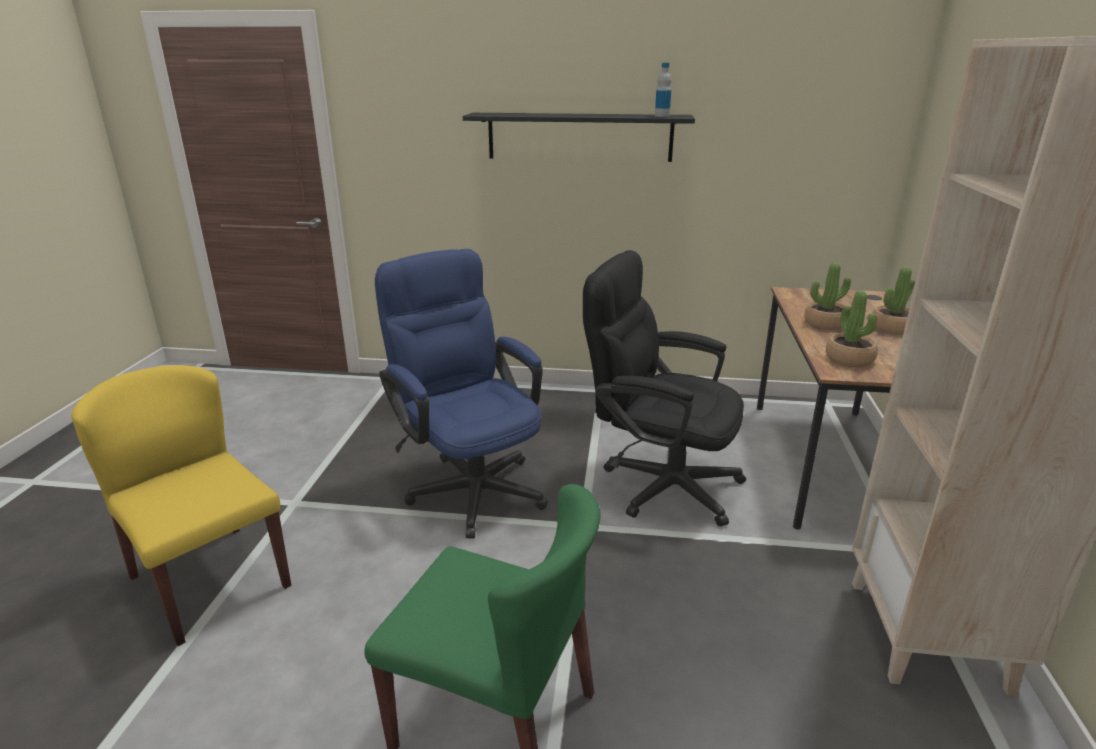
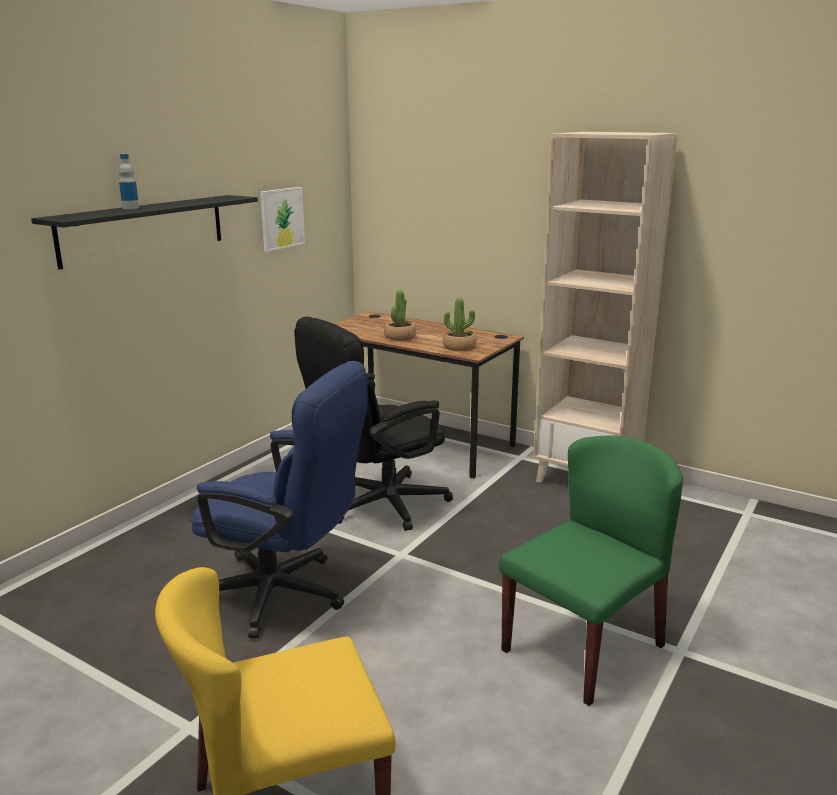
camera: 65 degrees left, 5 degrees down
(470, 485) = (285, 596): blue office chair -> blue office chair turned 150 degrees counterclockwise
(662, 116) = (223, 198): bottle -> bottle (130, 208)
(771, 151) = (282, 218): none -> picture
(892, 328) = (428, 327): potted plant -> none

